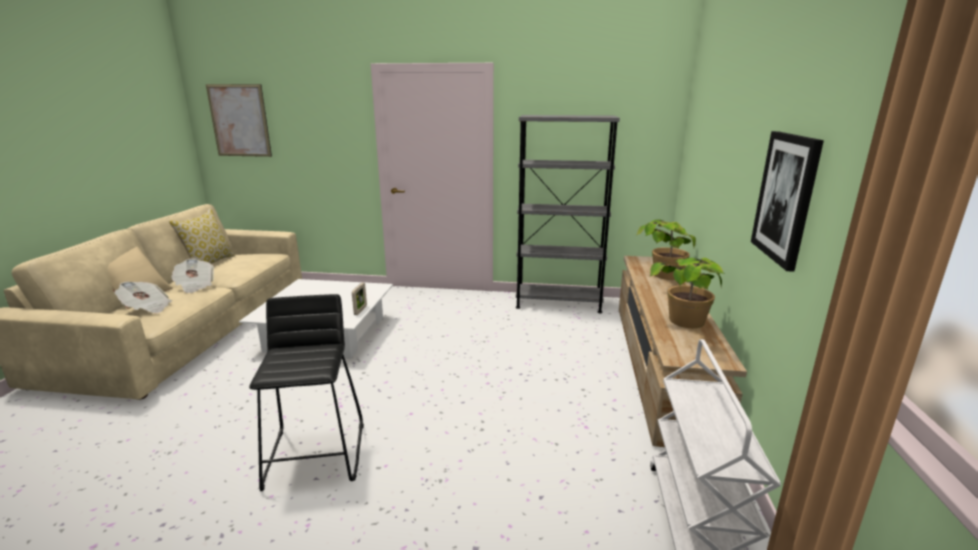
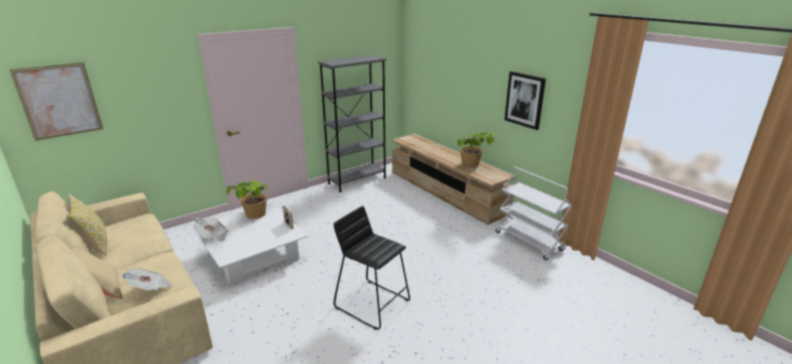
camera: 45 degrees left, 5 degrees up
(195, 285) = (143, 260): newspaper -> newspaper (212, 236)
(660, 279) = (429, 147): potted plant -> potted plant (253, 219)

